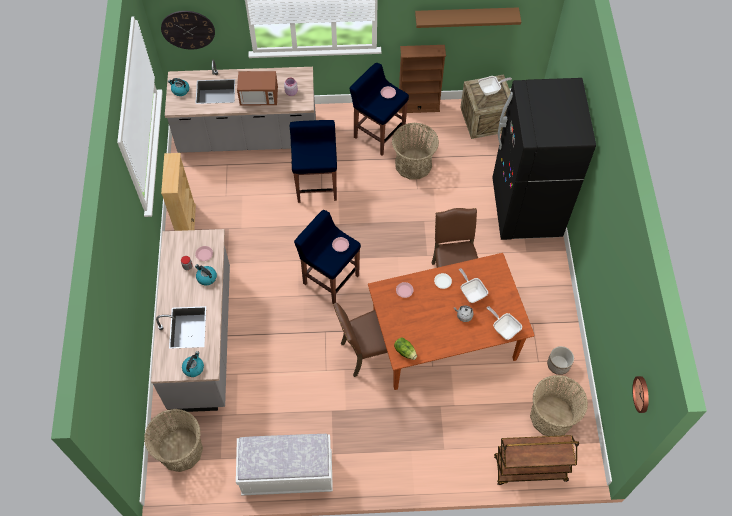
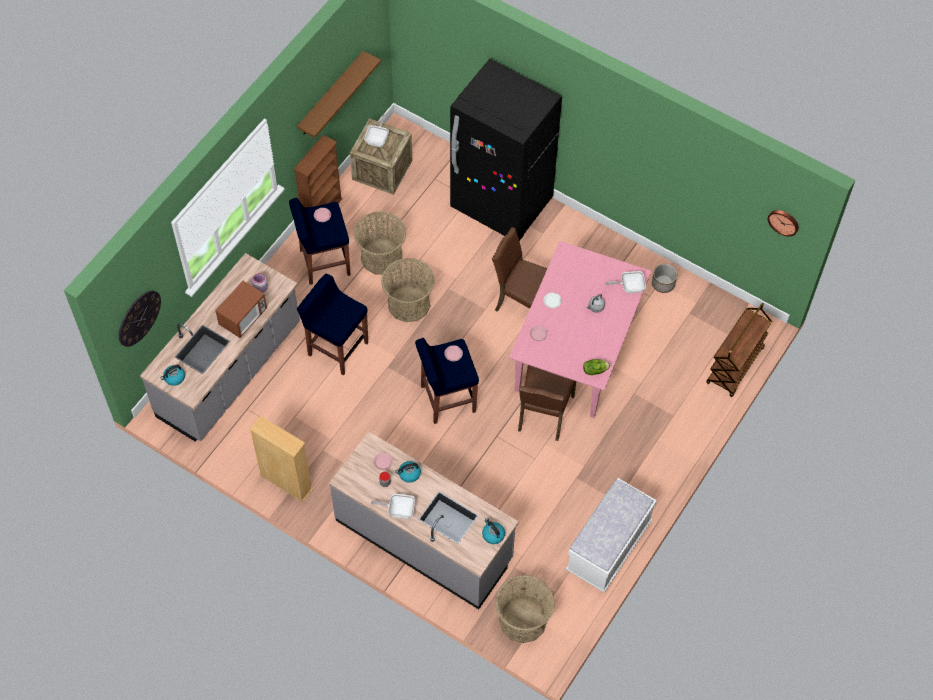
camera: 55 degrees left, 0 degrees up
(444, 339) = (576, 349): brown dining table -> pink dining table
(471, 292) = (579, 287): frying pan -> frying pan (398, 510)
(551, 416) = (703, 320): basket -> basket (409, 303)

